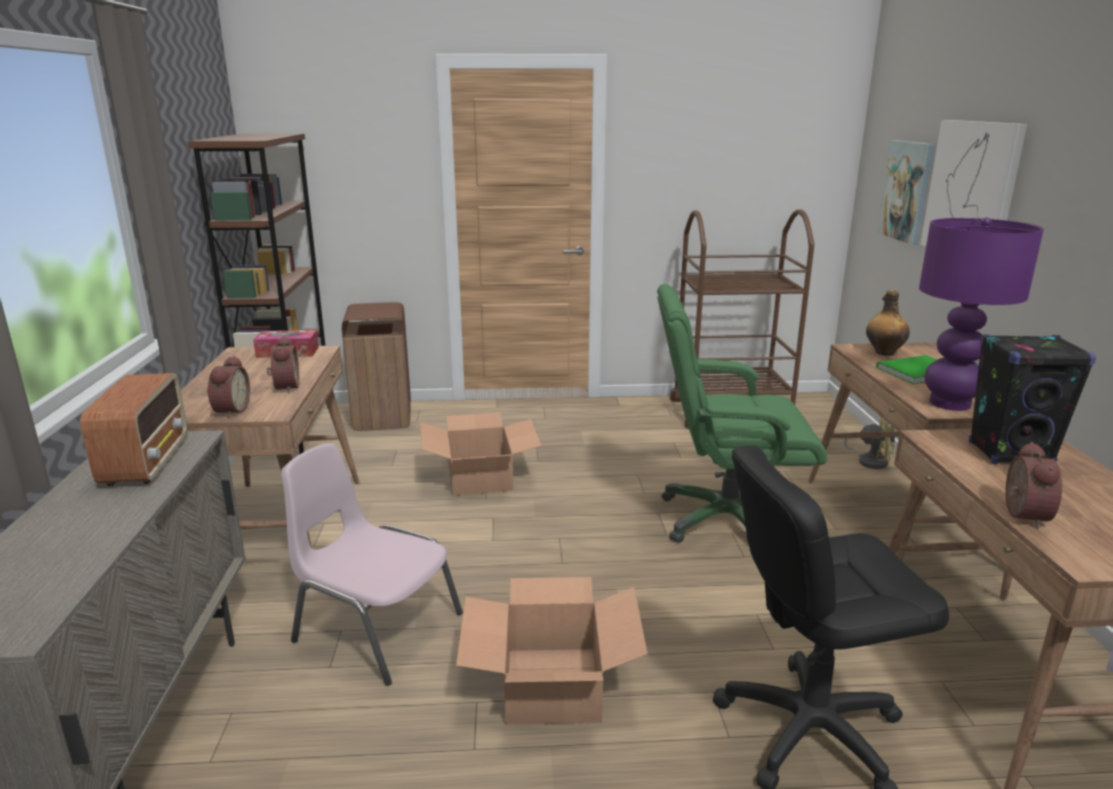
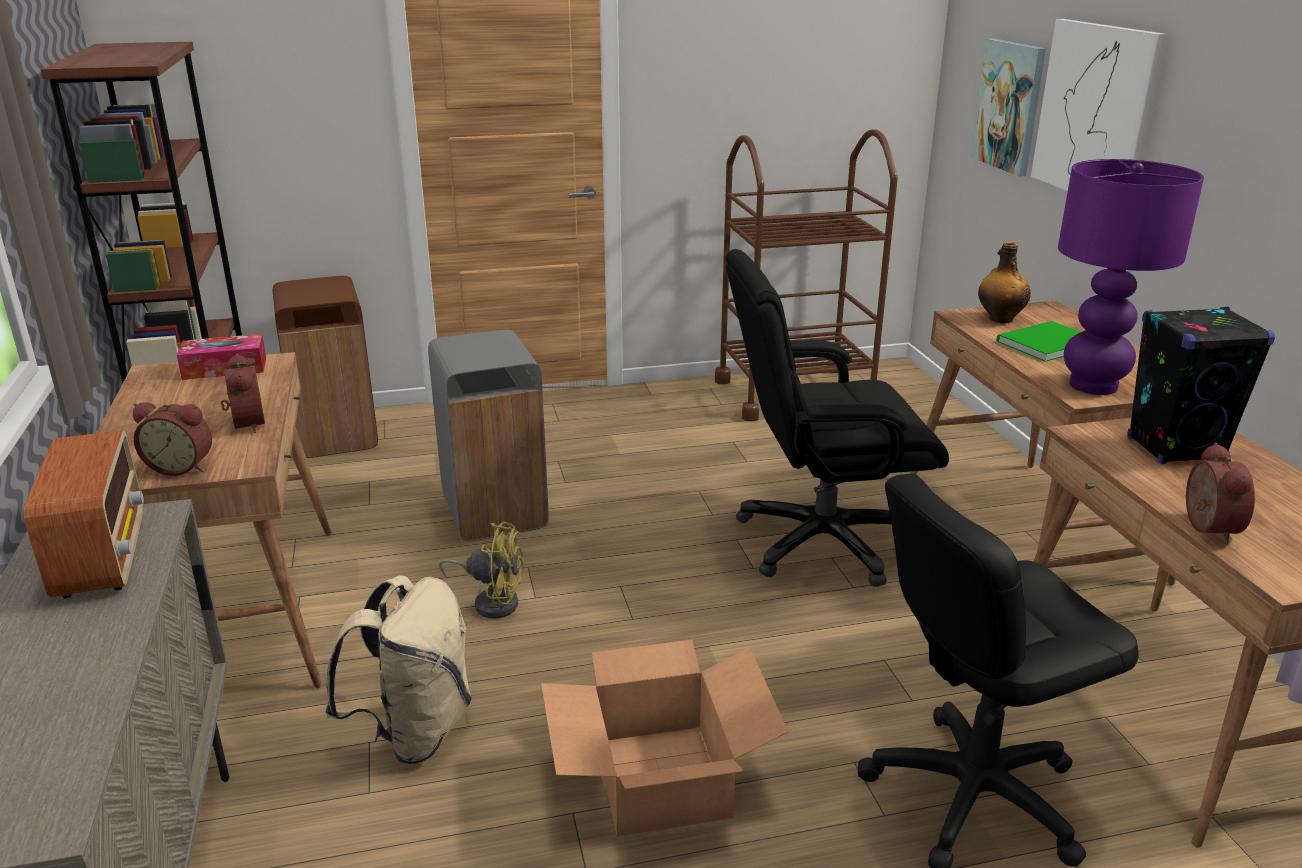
camera: 10 degrees left, 5 degrees up
(229, 411) = (181, 467): alarm clock -> alarm clock turned 105 degrees clockwise
(376, 627) = (414, 732): pink chair -> beige backpack
(481, 477) = (495, 511): cardboard box -> grey trash can
(726, 520) = (821, 541): green office chair -> black office chair
(867, 460) = (972, 447): yellow fan -> yellow fan (492, 601)

